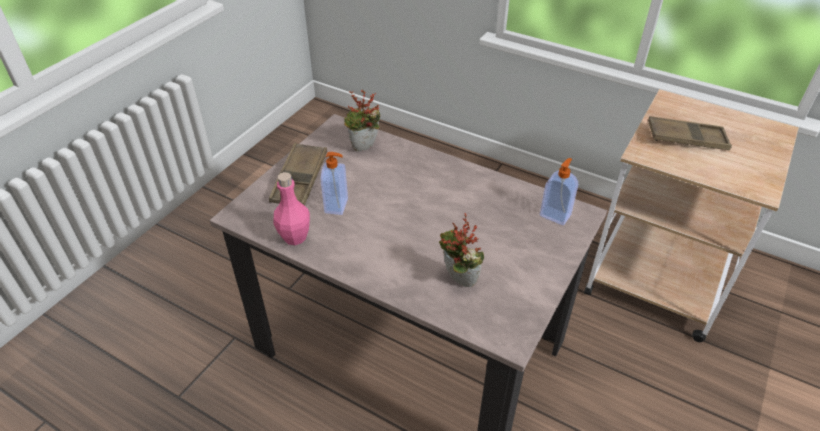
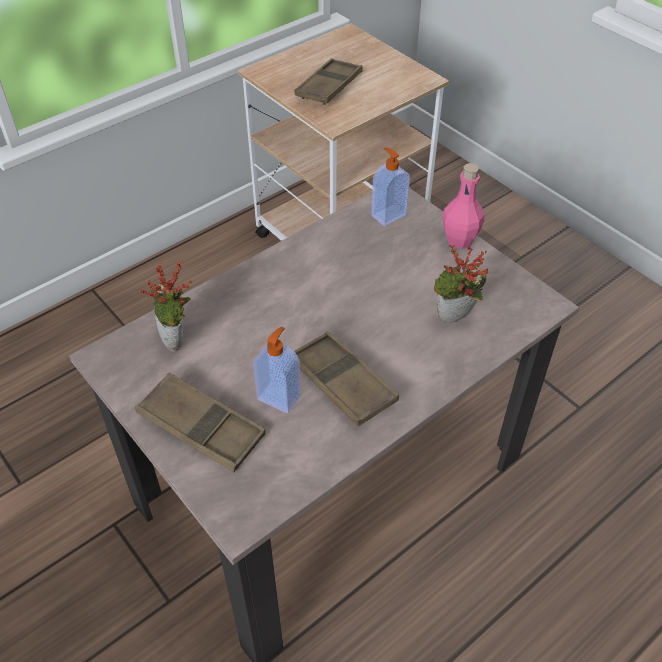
camera: 70 degrees left, 5 degrees up
(295, 237) = (319, 456): pink bottle -> pink bottle (459, 240)
(362, 232) = (342, 383): none -> brown tray

